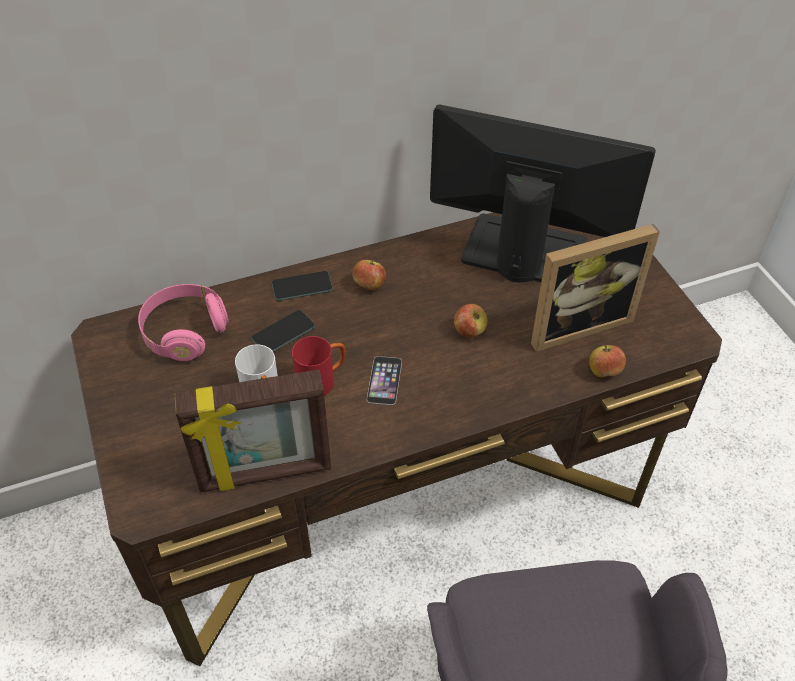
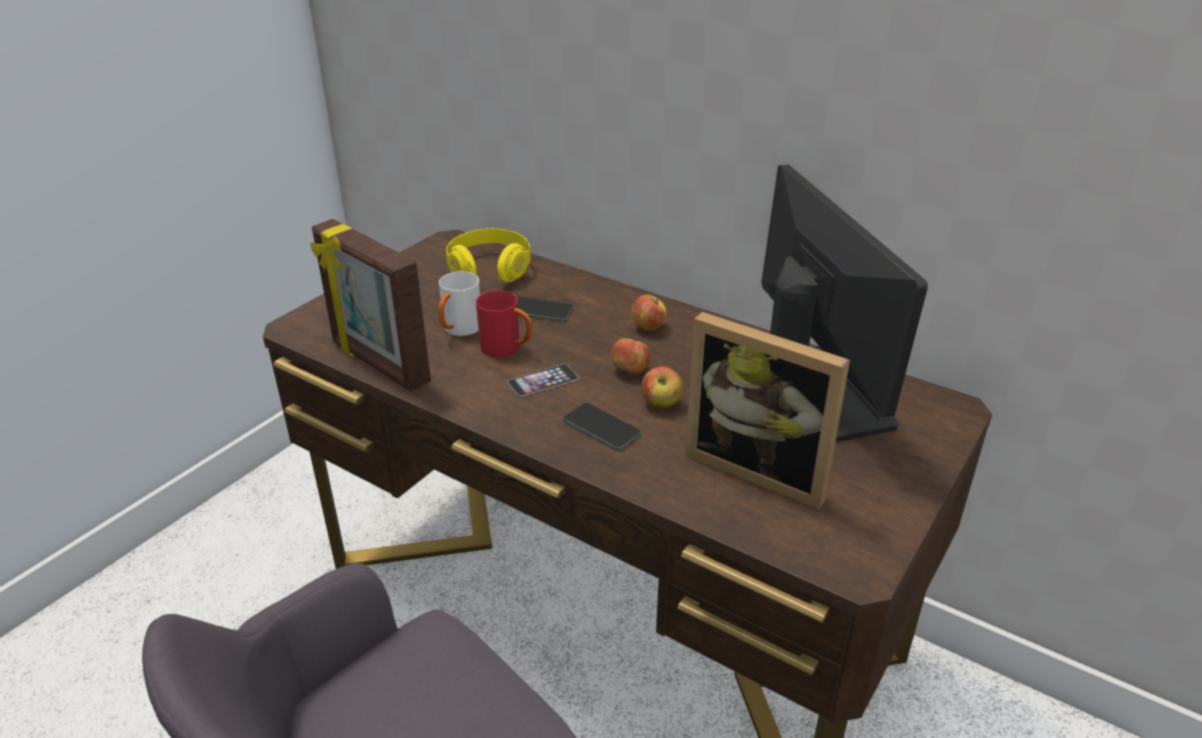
camera: 55 degrees right, 15 degrees down
(185, 332) = (489, 270): pink headphones -> yellow headphones
(302, 286) = (603, 297): phone -> phone (601, 427)
(604, 371) = (714, 515): apple -> apple (630, 371)

